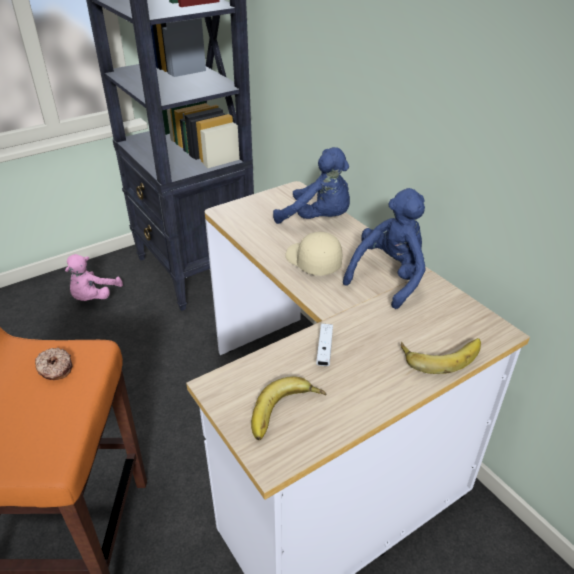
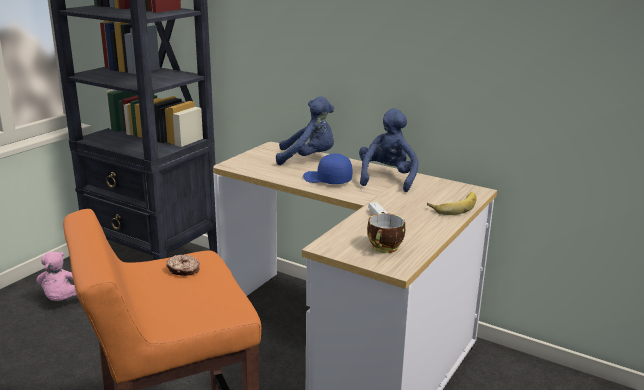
camera: 25 degrees left, 15 degrees down
(286, 414) = (385, 248): banana -> cup
(312, 262) = (327, 180): beige cap -> blue cap

